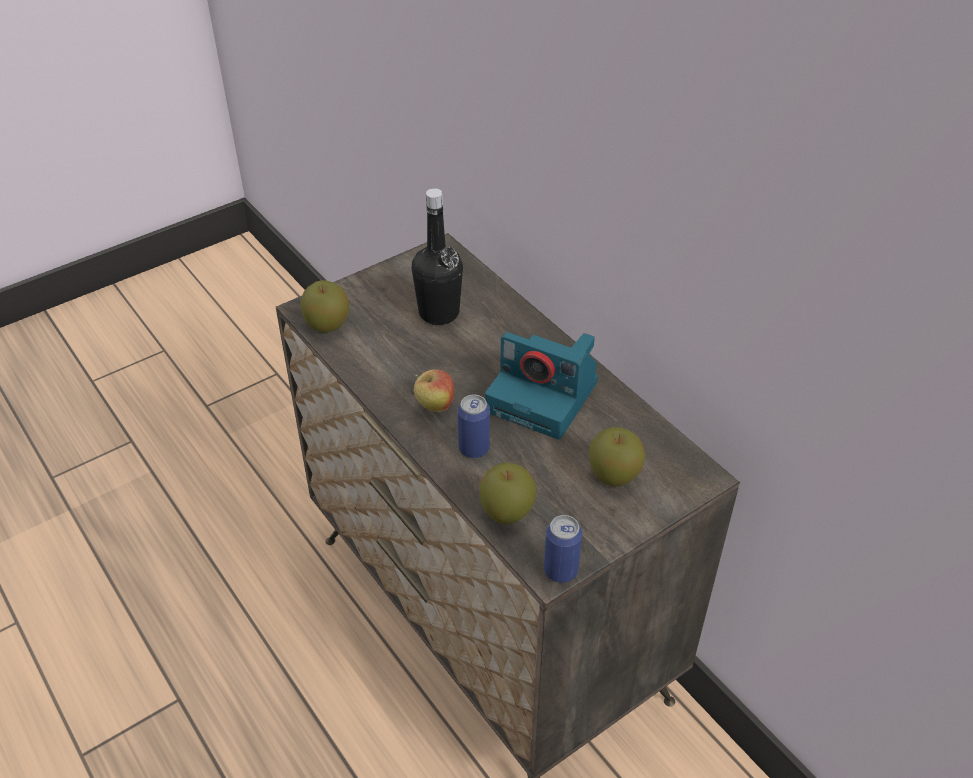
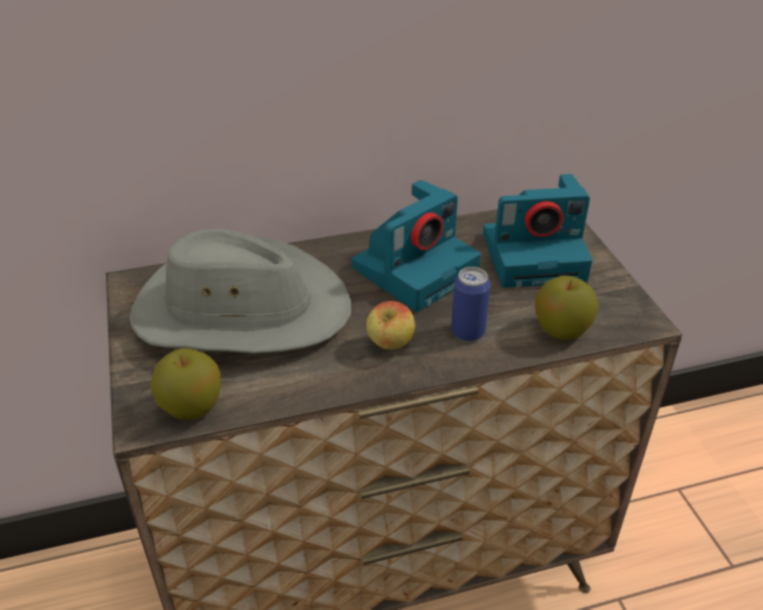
camera: 70 degrees left, 5 degrees down
(439, 313) = (240, 309): black bottle -> grey hat
(561, 571) = (644, 314): can -> none
(614, 475) = (535, 255): apple -> camera

